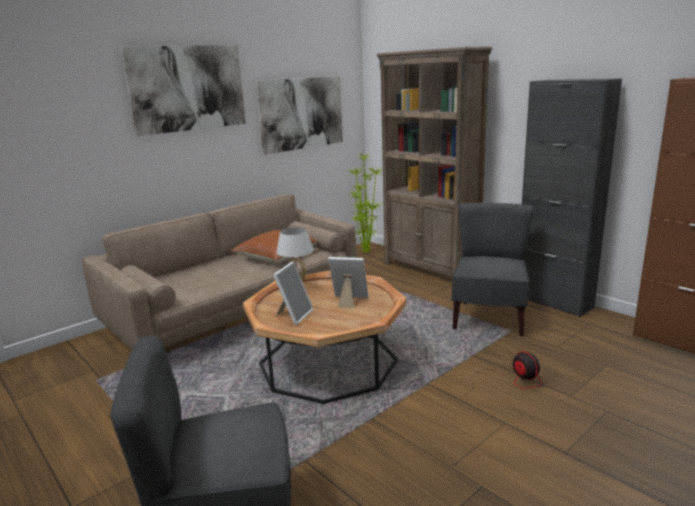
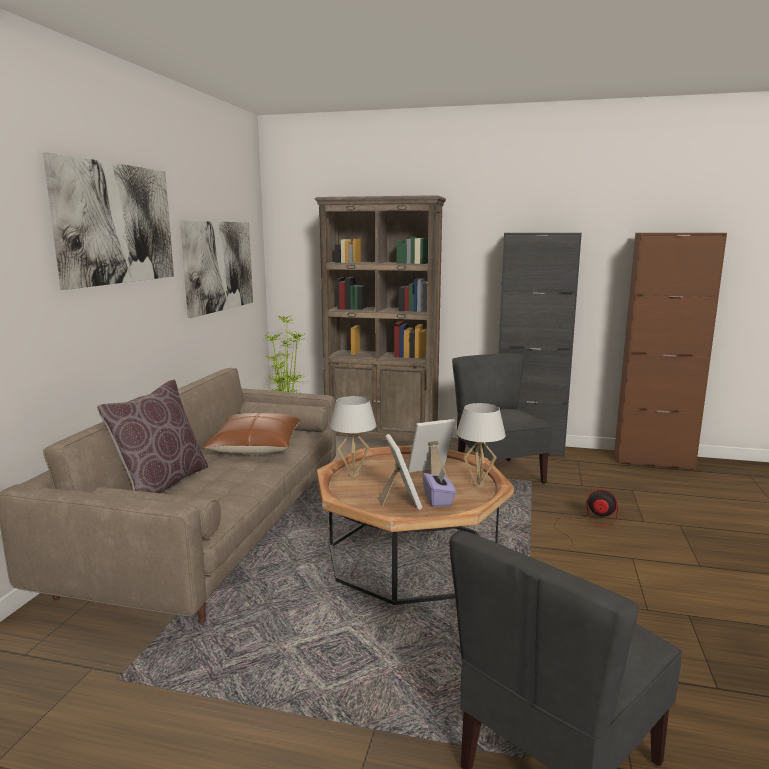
camera: 35 degrees left, 5 degrees down
(190, 270) = (161, 484): none -> brown pillow
(320, 321) = (438, 500): none -> purple tissue box
(368, 317) = (478, 484): none -> white table lamp

